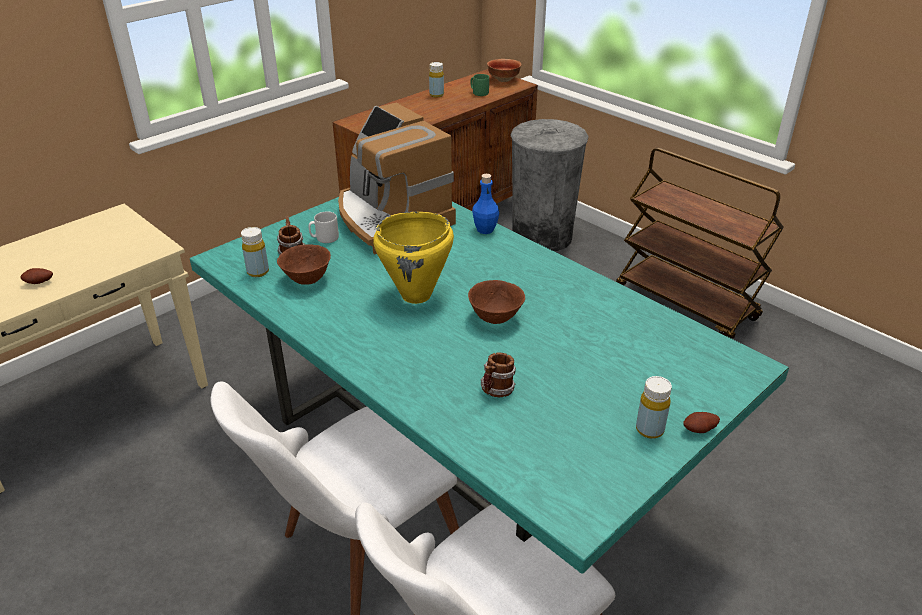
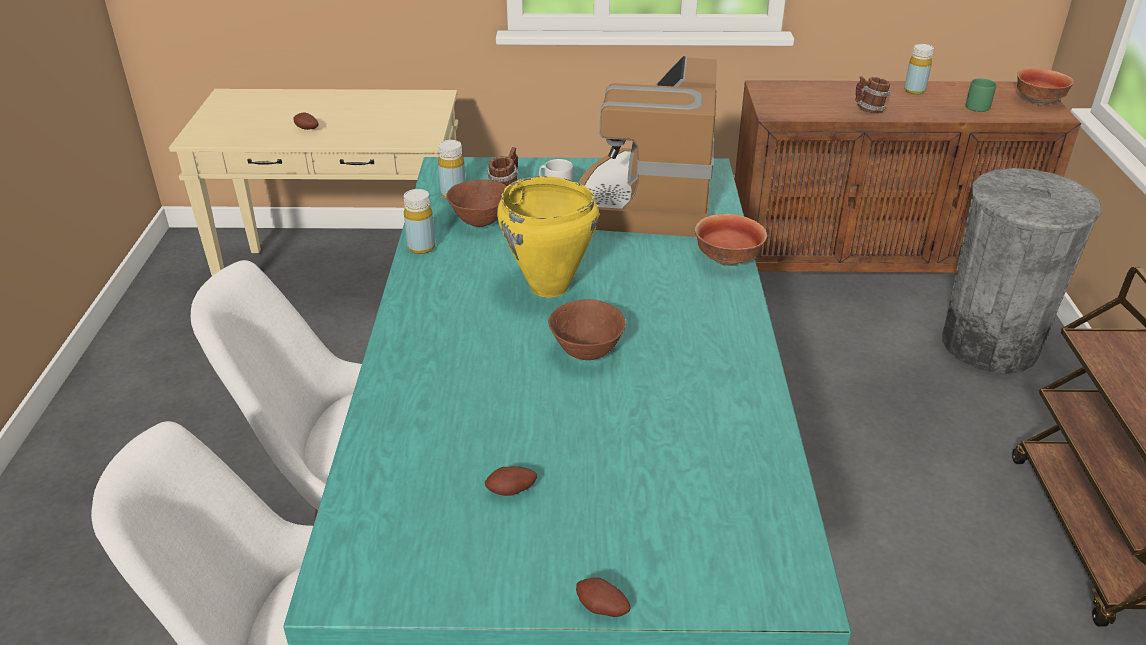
camera: 45 degrees right, 0 degrees up
(485, 230) = (728, 259): blue bottle -> bowl
(496, 391) = (469, 420): mug -> mug (868, 110)
(577, 410) = (511, 492): none -> potato
(649, 430) = (549, 565): yellow bottle -> yellow bottle (421, 247)

